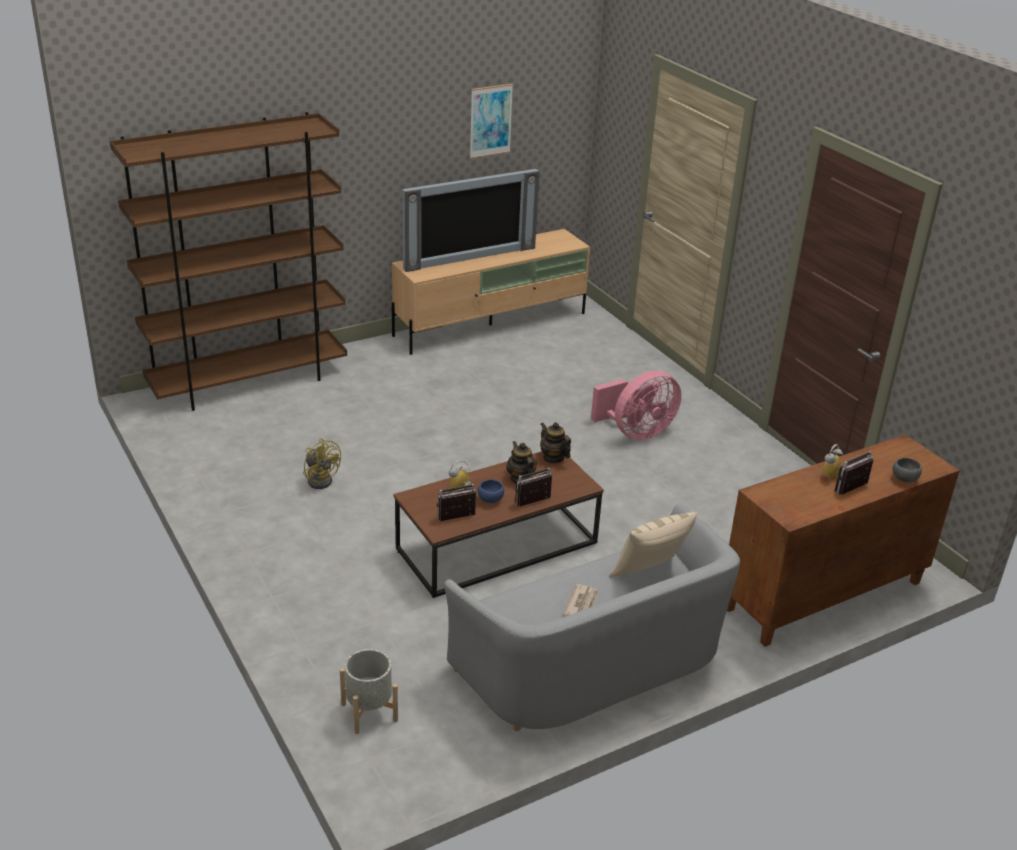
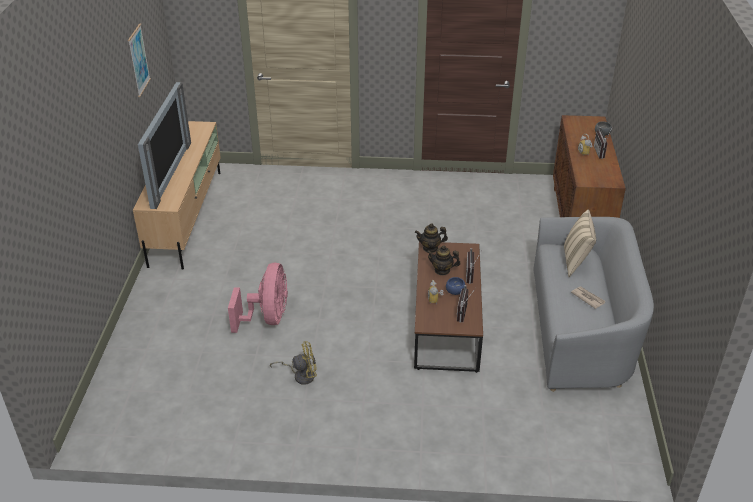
camera: 55 degrees left, 5 degrees up
(249, 382) = (128, 367): brown bookcase -> none
(369, 712) = (569, 445): grey planter -> none
(636, 432) = (377, 215): pink fan -> pink fan (267, 318)

